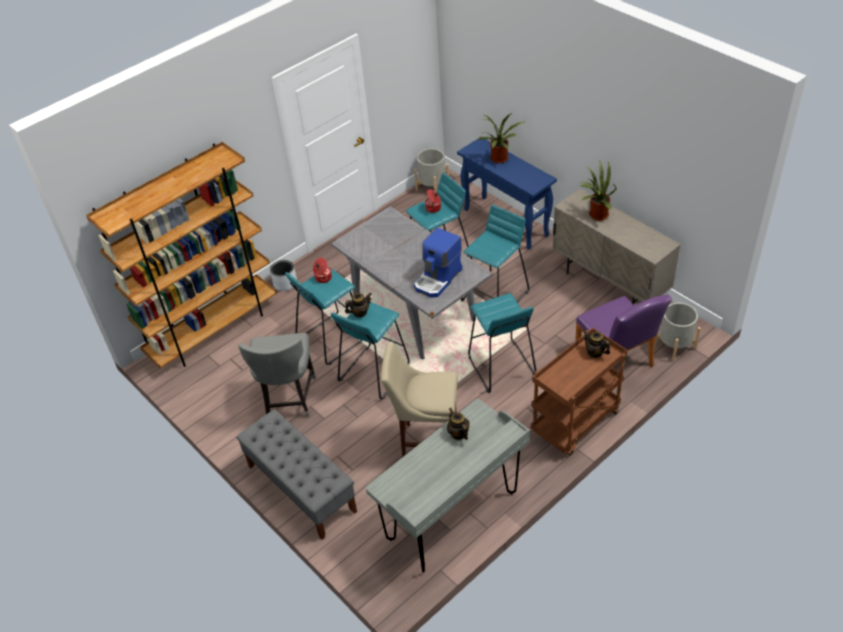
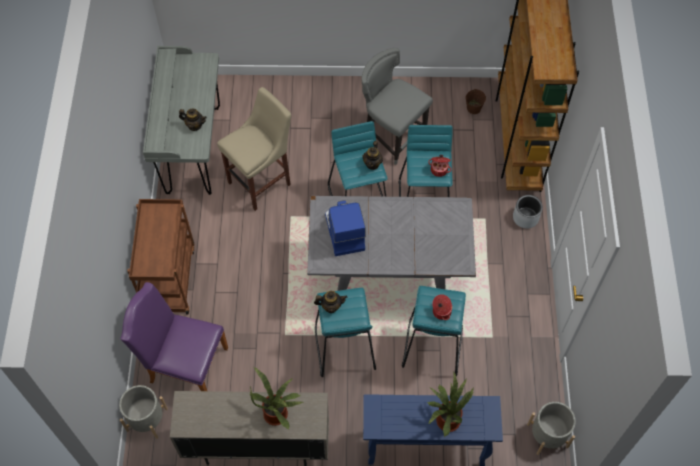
camera: 130 degrees right, 15 degrees up
(206, 373) = (474, 108): none -> brown bucket
(301, 488) = (308, 93): grey bench -> none
(501, 367) = (269, 282): turquoise stool -> none
(595, 352) = (156, 262): teapot -> teapot (331, 306)

